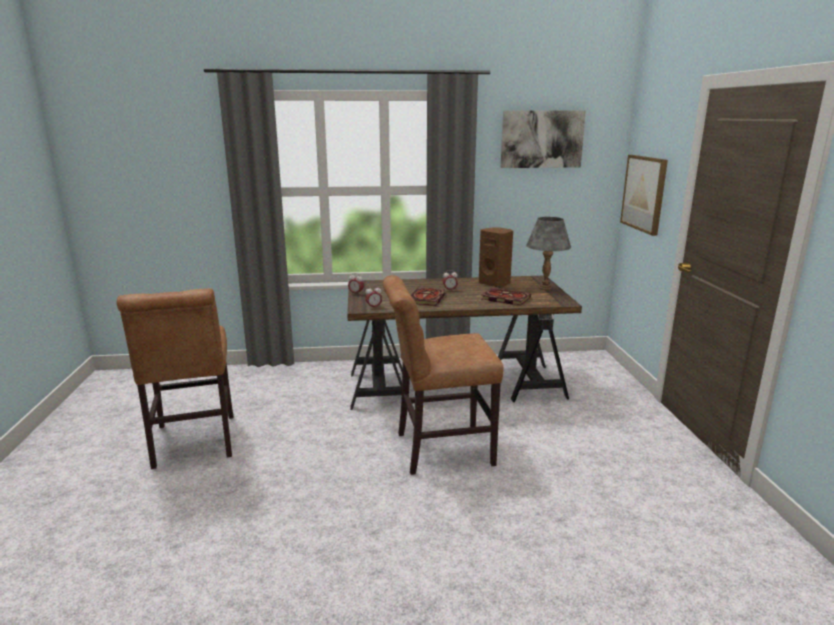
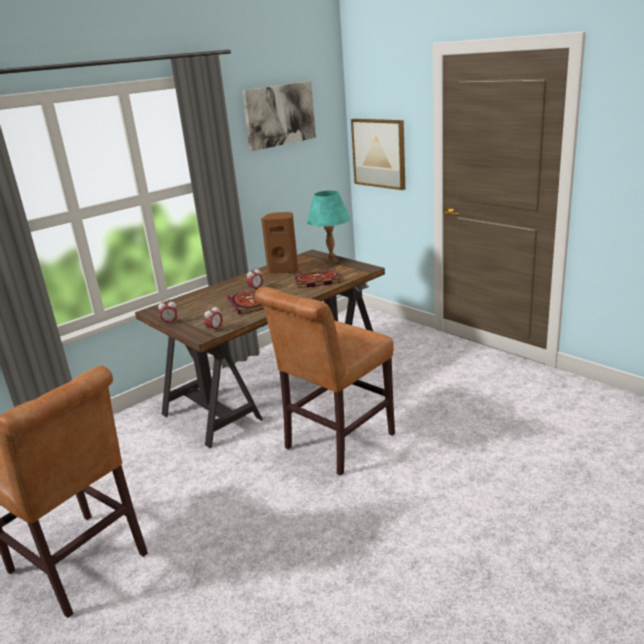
camera: 35 degrees left, 5 degrees up
(545, 288) = (331, 261): grey table lamp -> turquoise table lamp

